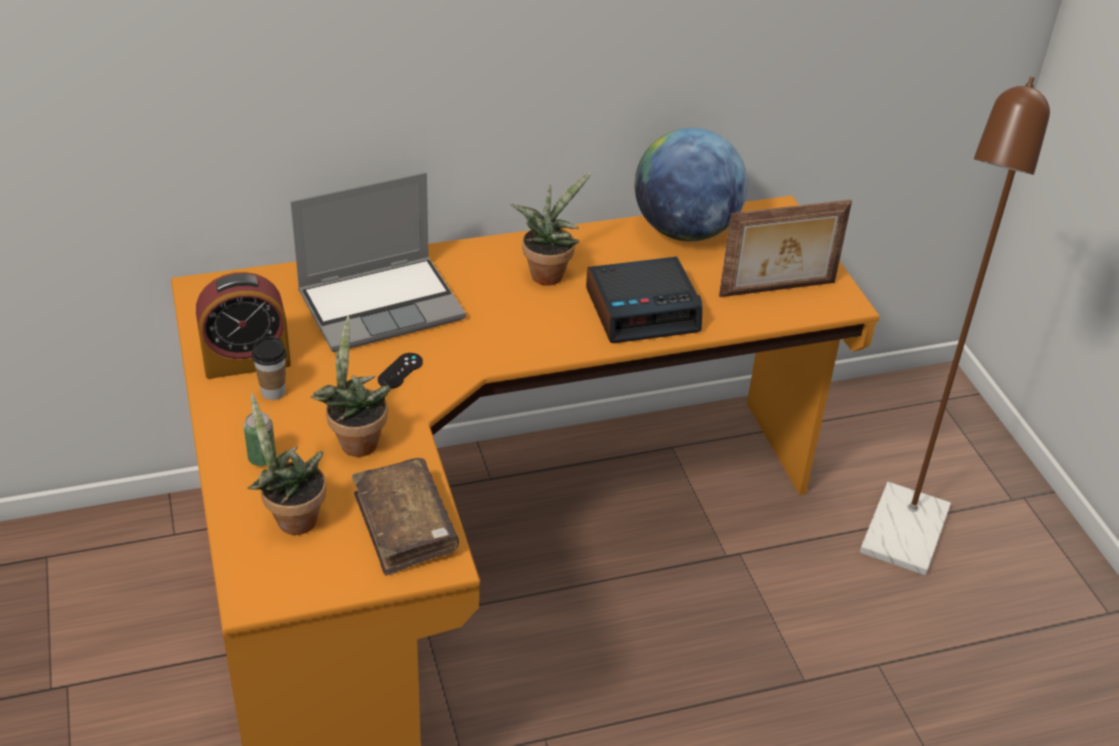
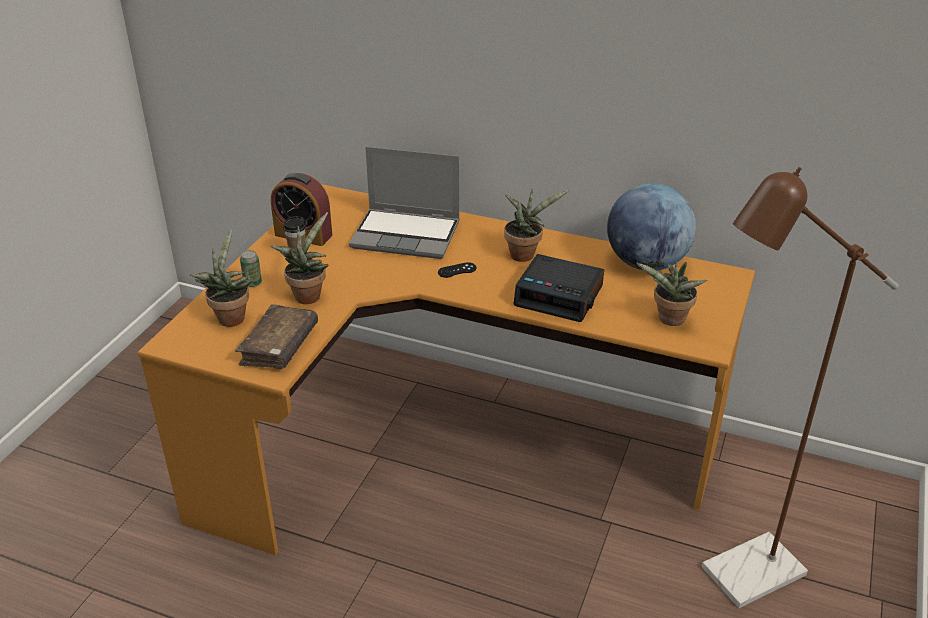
camera: 40 degrees right, 5 degrees down
(400, 371) = (374, 271): black game controller -> black game controller (457, 270)
(778, 290) = (669, 320): picture frame -> potted plant

